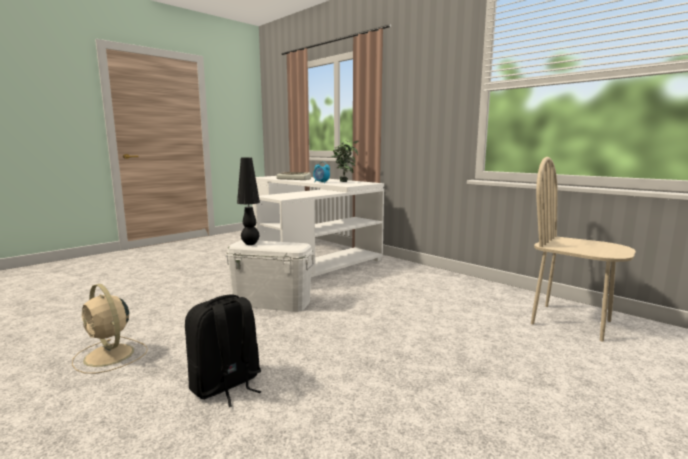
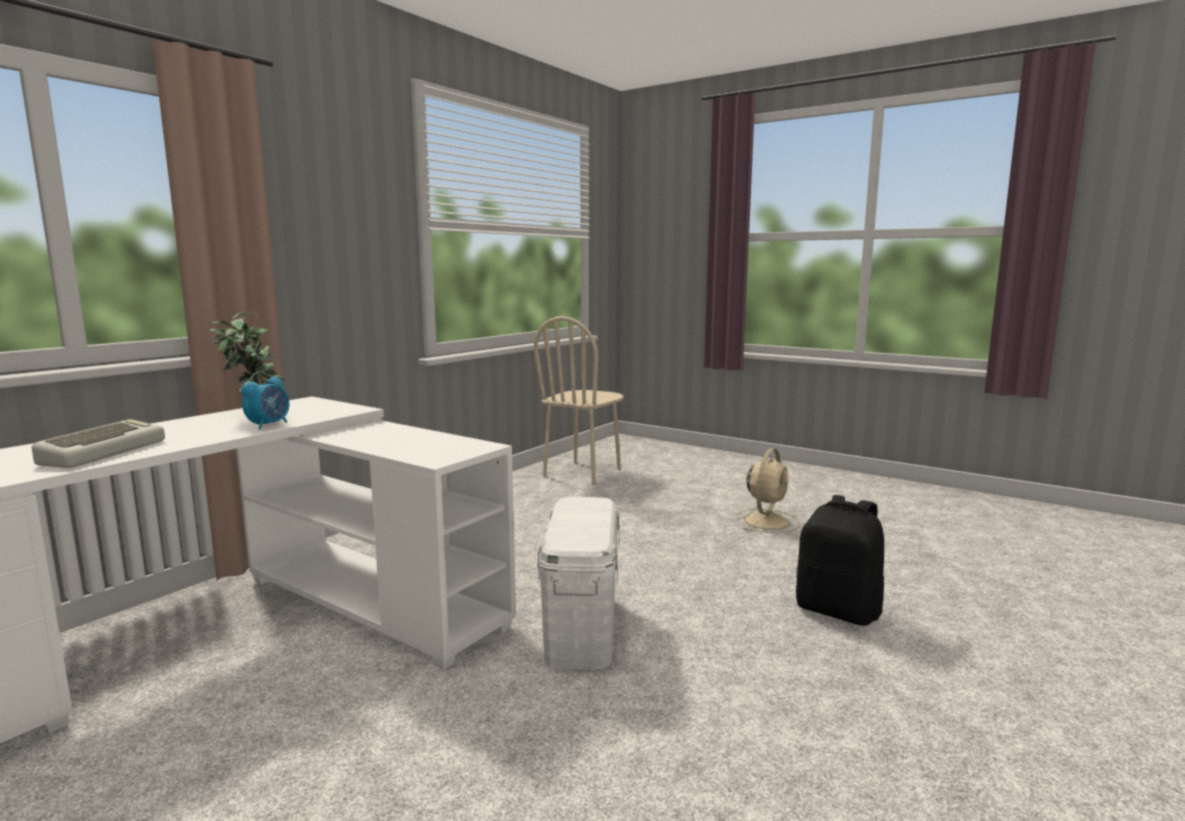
camera: 100 degrees left, 0 degrees up
(110, 356) = (876, 734): beige fan -> beige fan (767, 521)
(250, 244) = (584, 535): black table lamp -> none

